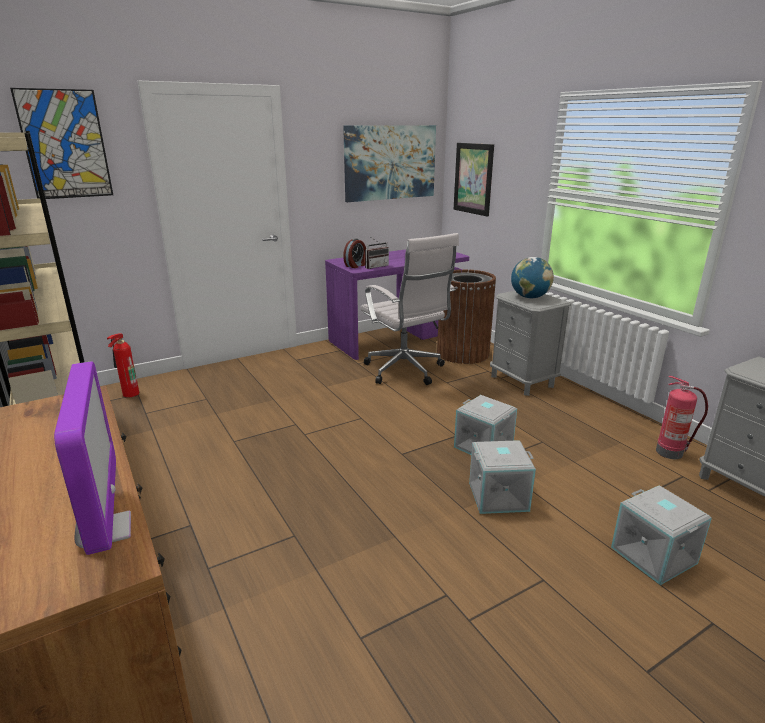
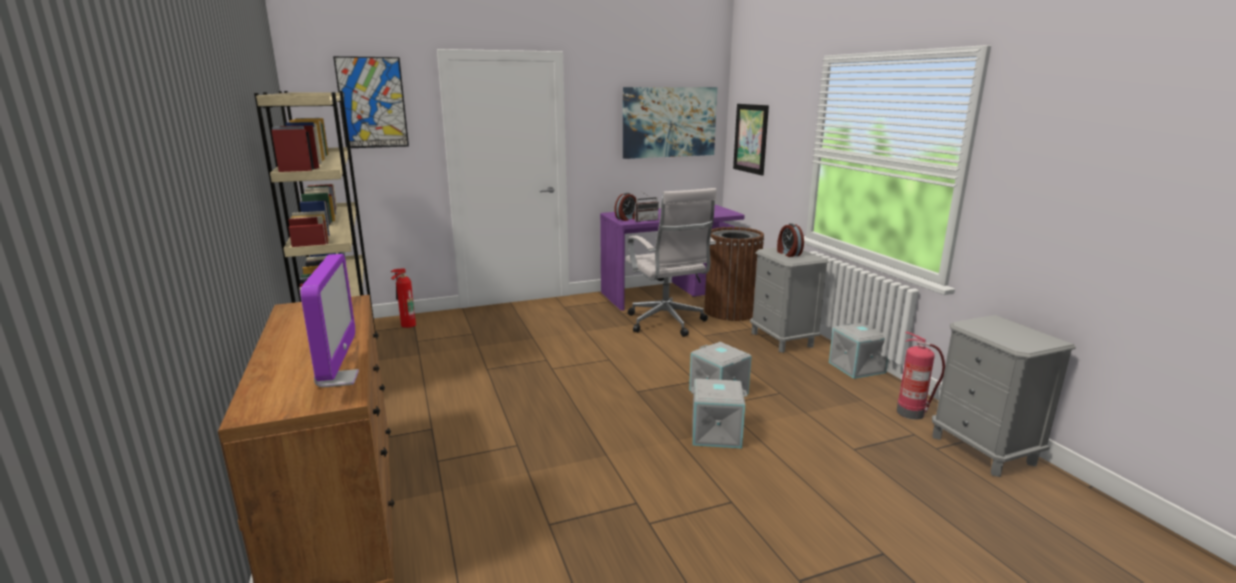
camera: 10 degrees right, 5 degrees down
(529, 297) = (788, 253): globe -> alarm clock
(655, 555) = (851, 495): grey storage box -> grey storage box (857, 367)

